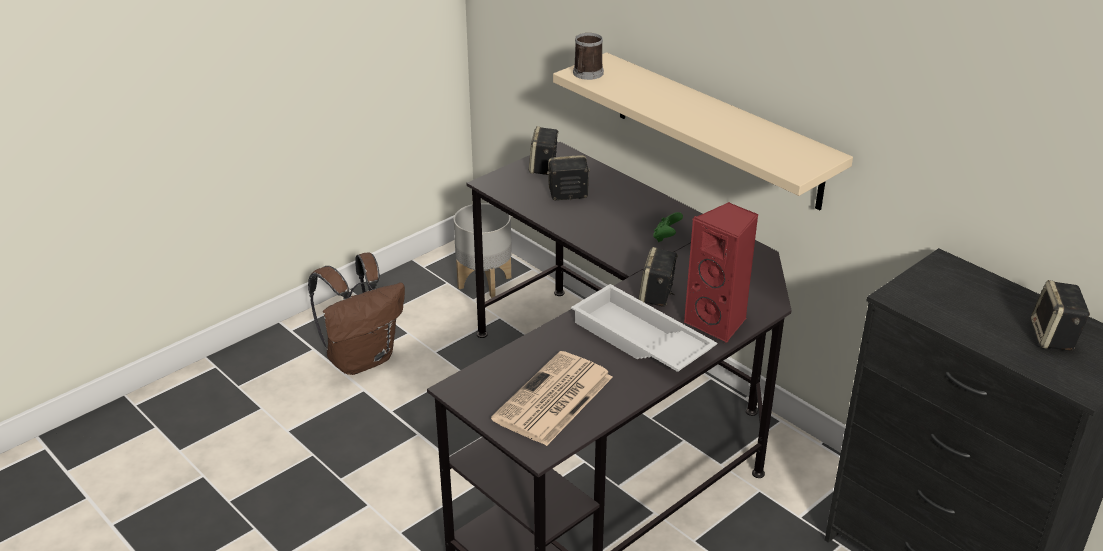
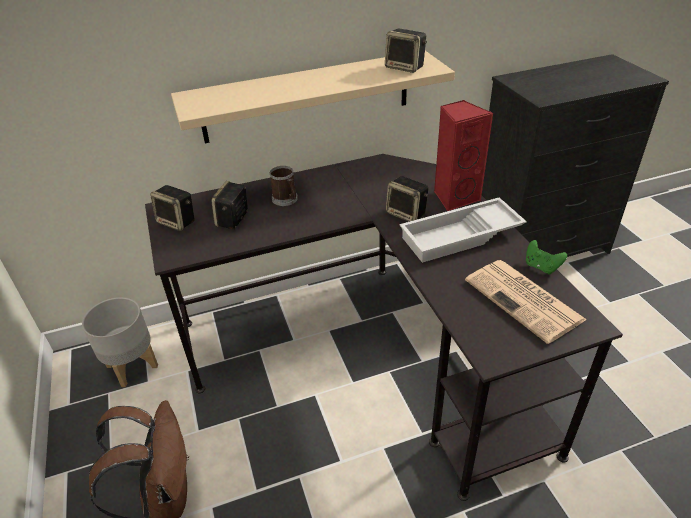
camera: 65 degrees left, 5 degrees up
(586, 74) = (202, 107): mug -> mug (286, 200)
(666, 237) = (333, 190): green game controller -> green game controller (541, 267)
(1054, 337) = (597, 72): speaker -> speaker (405, 67)

